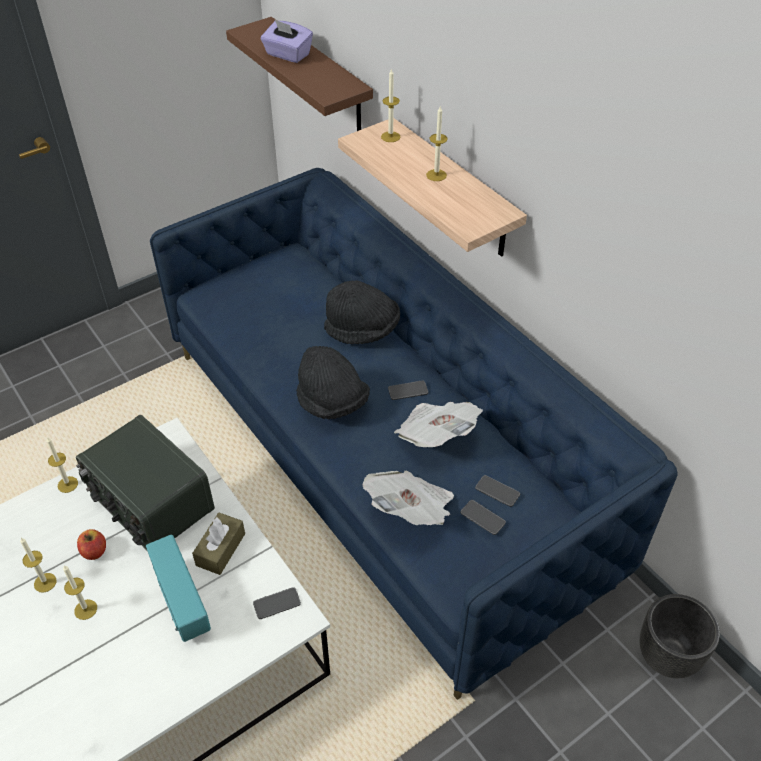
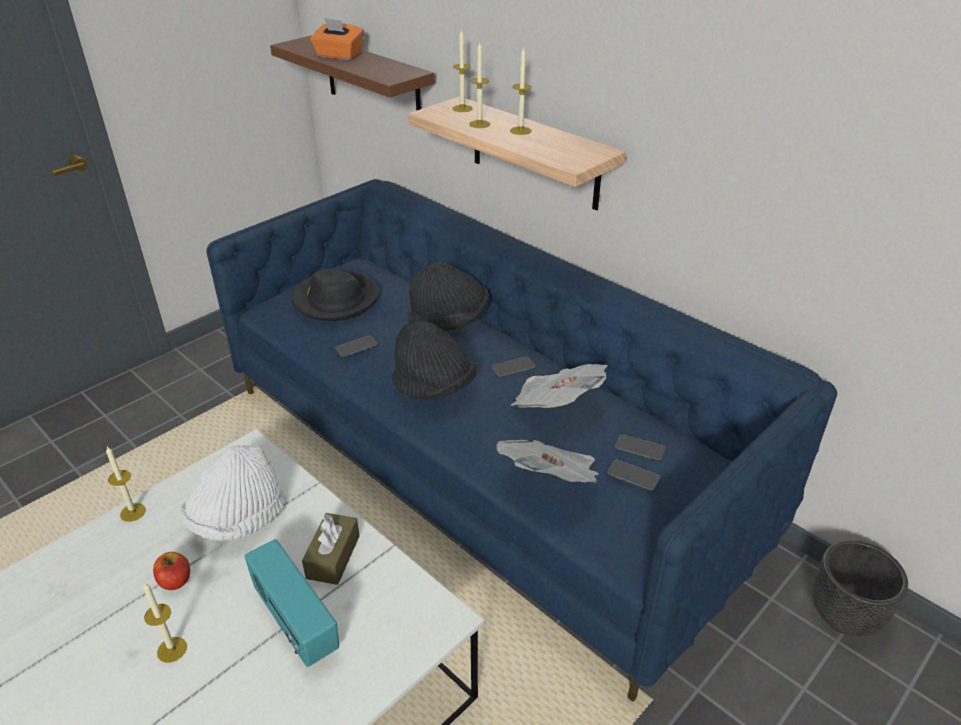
camera: 10 degrees left, 10 degrees down
(45, 582) = (114, 625): candle -> candle (479, 124)
(150, 503) = (238, 519): radio -> white hat
(264, 293) = (335, 299): none -> black hat
(277, 603) = (414, 606): phone -> phone (356, 347)
(287, 55) = (339, 56): purple tissue box -> orange tissue box

